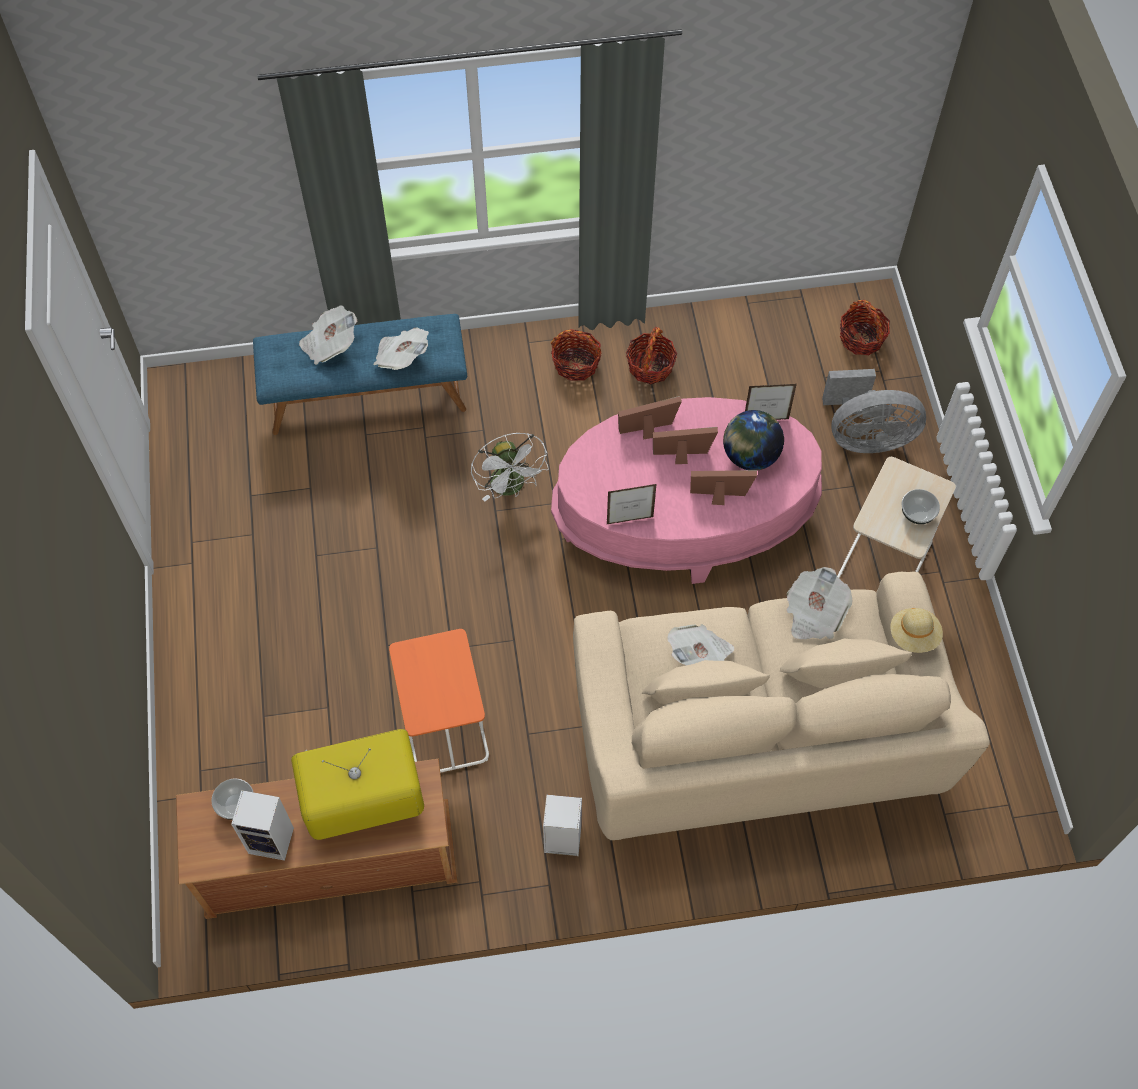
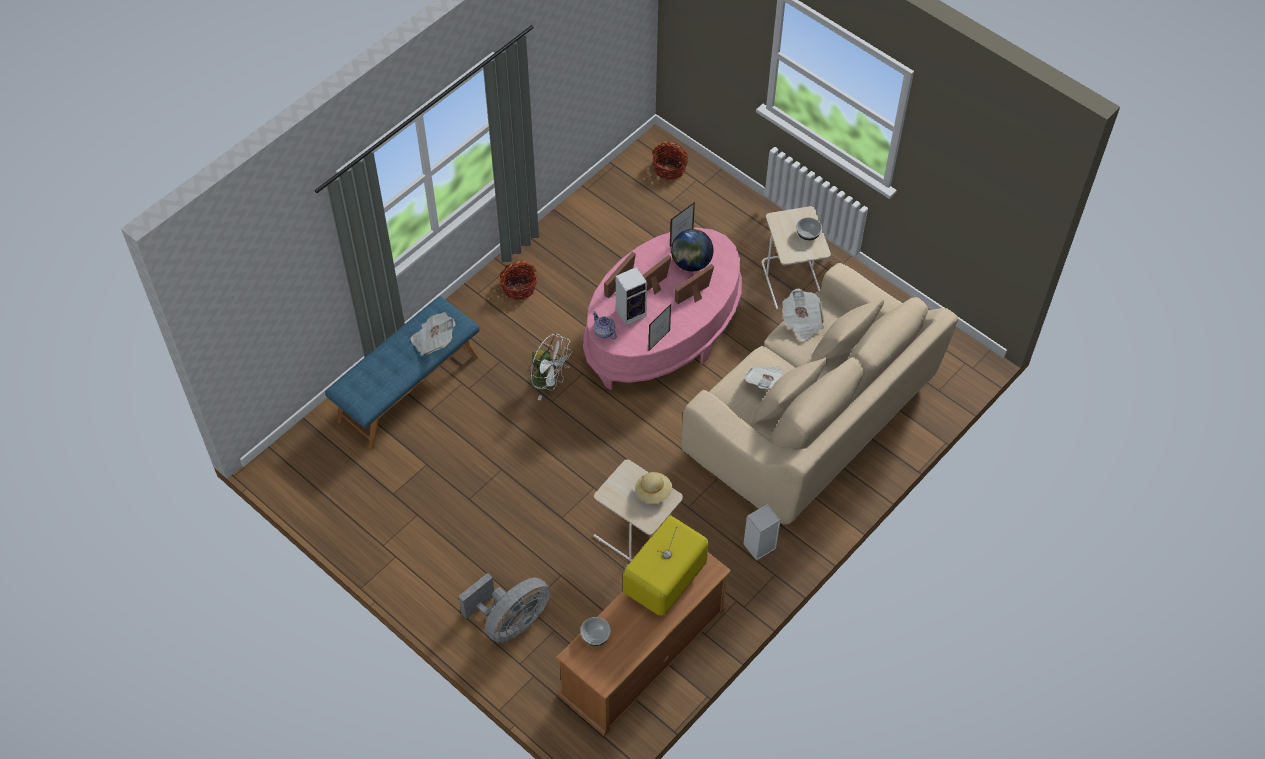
camera: 40 degrees left, 5 degrees down
(273, 840) = (635, 638): speaker -> speaker (631, 312)
(330, 344) = (381, 362): newspaper -> none
(443, 724) = (636, 536): orange side table -> beige side table
(579, 468) = (604, 332): none -> teapot
(650, 367) = (564, 261): basket -> none
(865, 437) = (721, 222): grey fan -> grey fan (510, 622)
(914, 636) = (868, 295): beige hat -> beige hat (653, 492)

